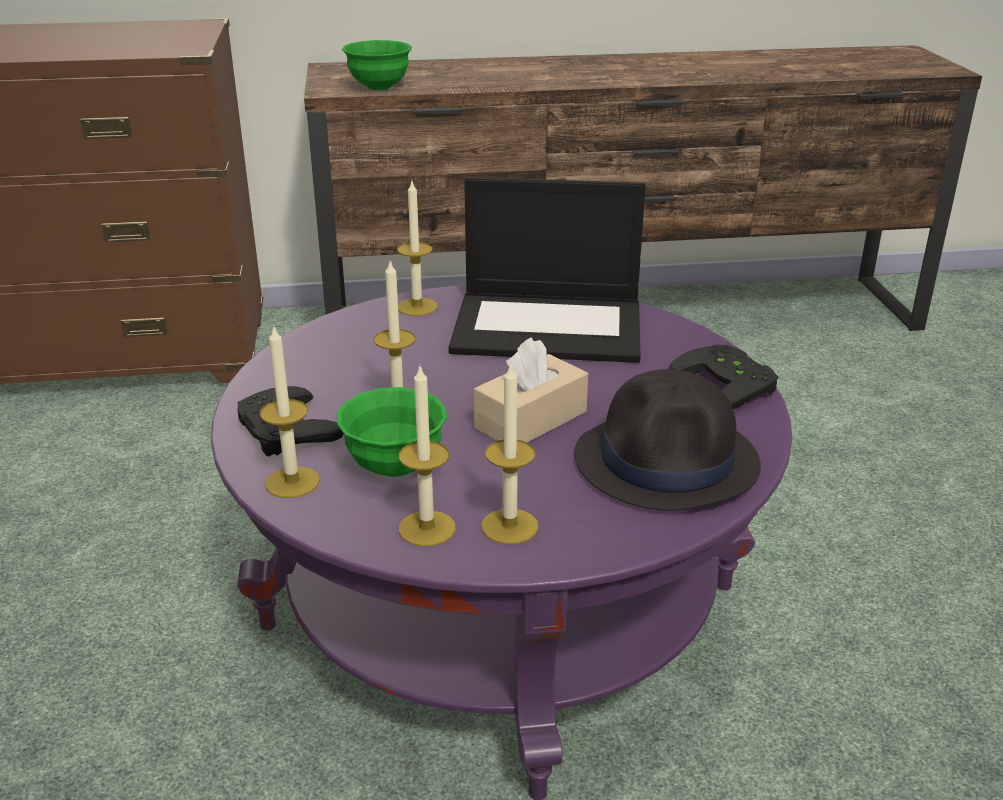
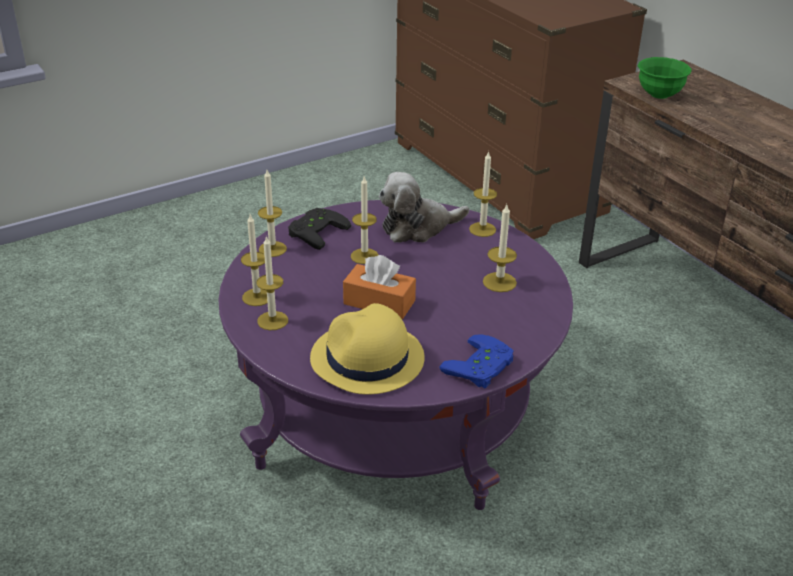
camera: 65 degrees right, 5 degrees up
(364, 347) = (418, 227): none -> plush toy
(394, 466) = (304, 272): green bowl -> none
(531, 420) = (379, 302): beige tissue box -> orange tissue box
(550, 326) = (499, 282): laptop -> candle
(667, 462) = (367, 359): black hat -> yellow hat
(730, 383) = (482, 368): black game controller -> blue game controller

